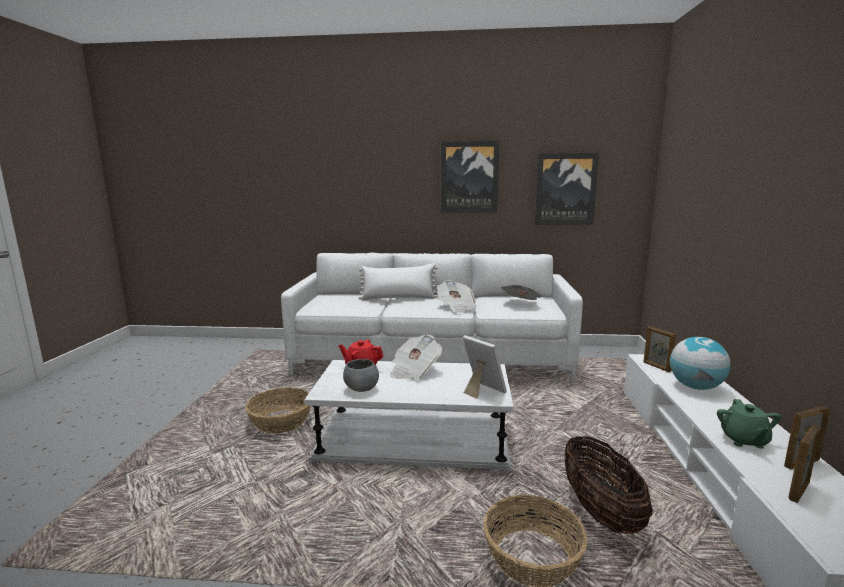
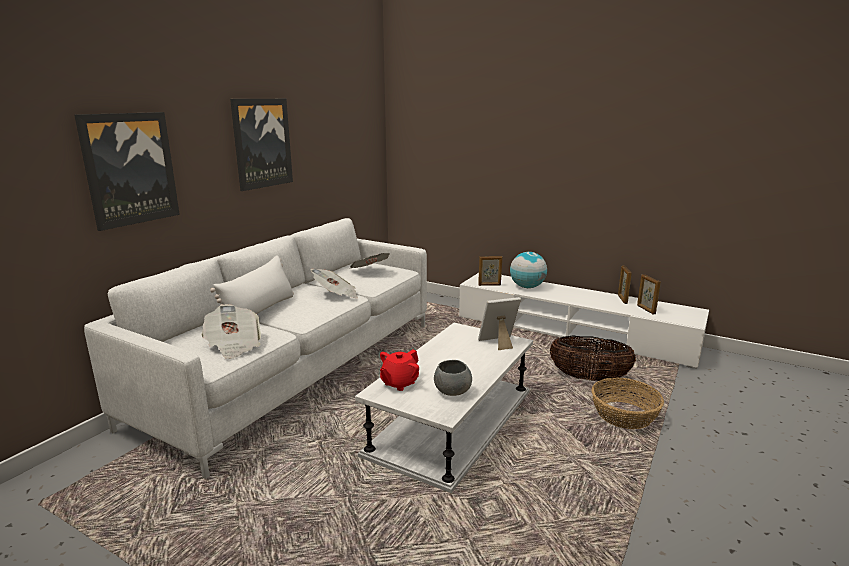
camera: 65 degrees left, 5 degrees up
(281, 422) = (342, 504): basket -> none
(414, 371) = (432, 359): newspaper -> newspaper (233, 345)
(565, 189) = (337, 149): picture -> picture (130, 169)
(744, 440) = (596, 301): green teapot -> none

